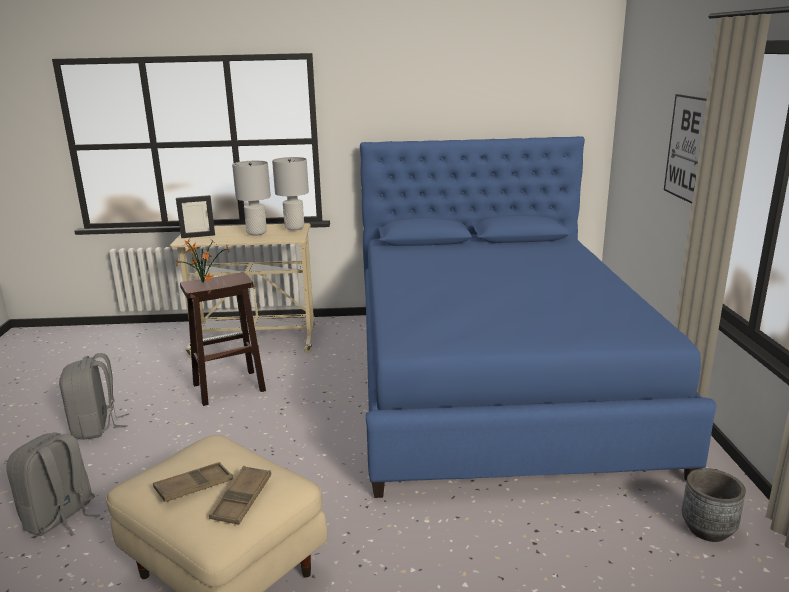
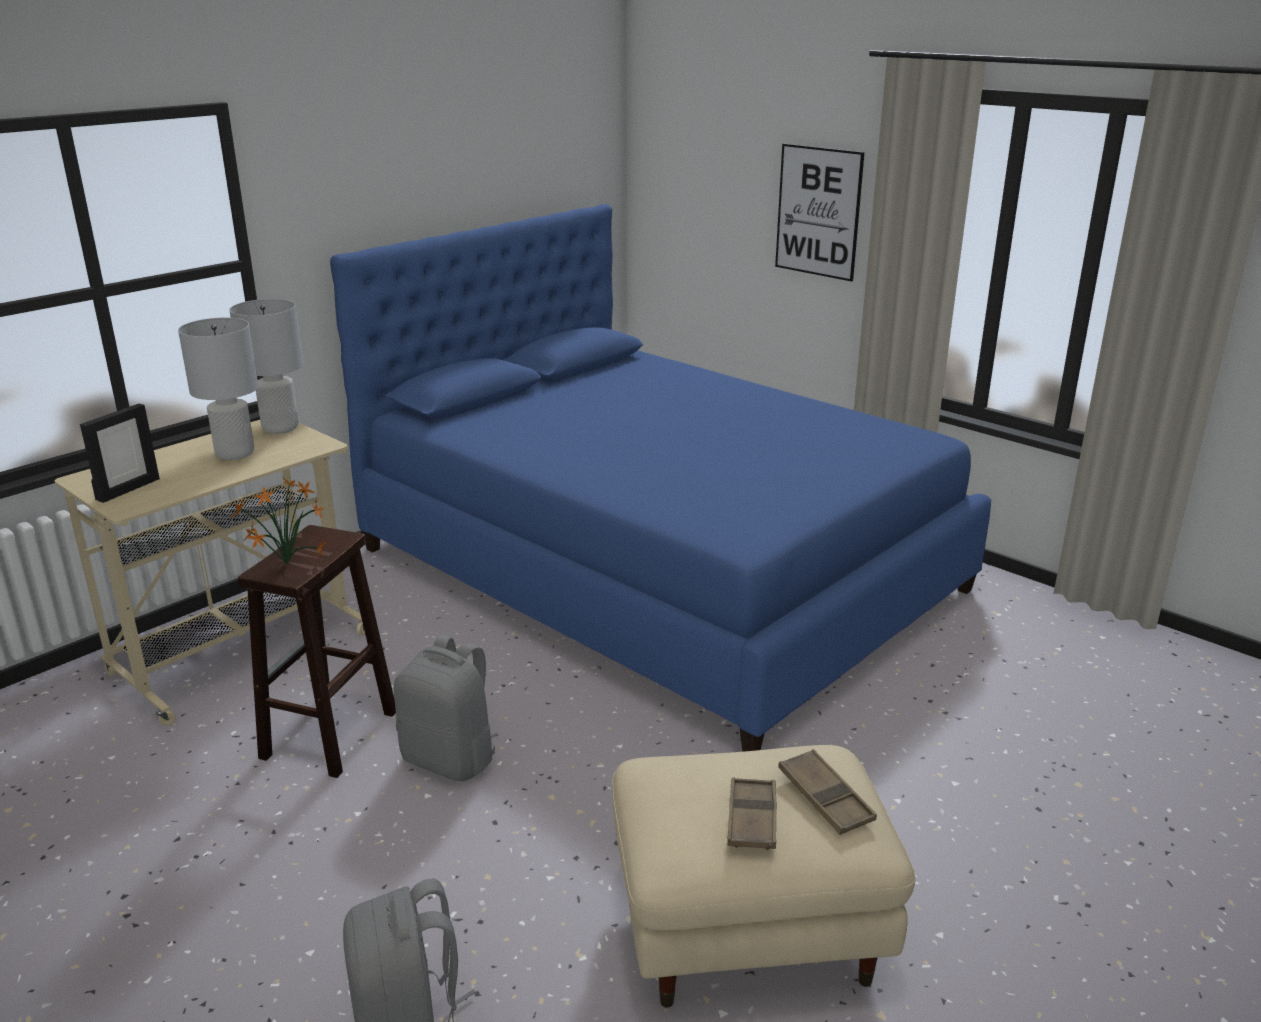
camera: 45 degrees left, 5 degrees up
(96, 427) = (208, 903): grey backpack -> grey backpack (451, 759)
(707, 529) = (1031, 626): grey planter -> none

